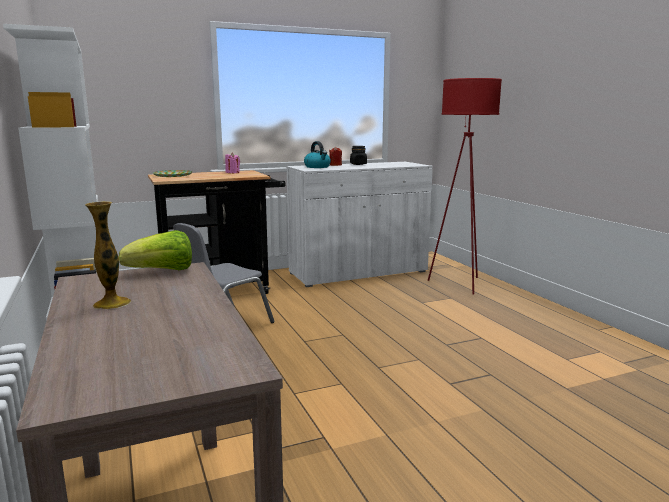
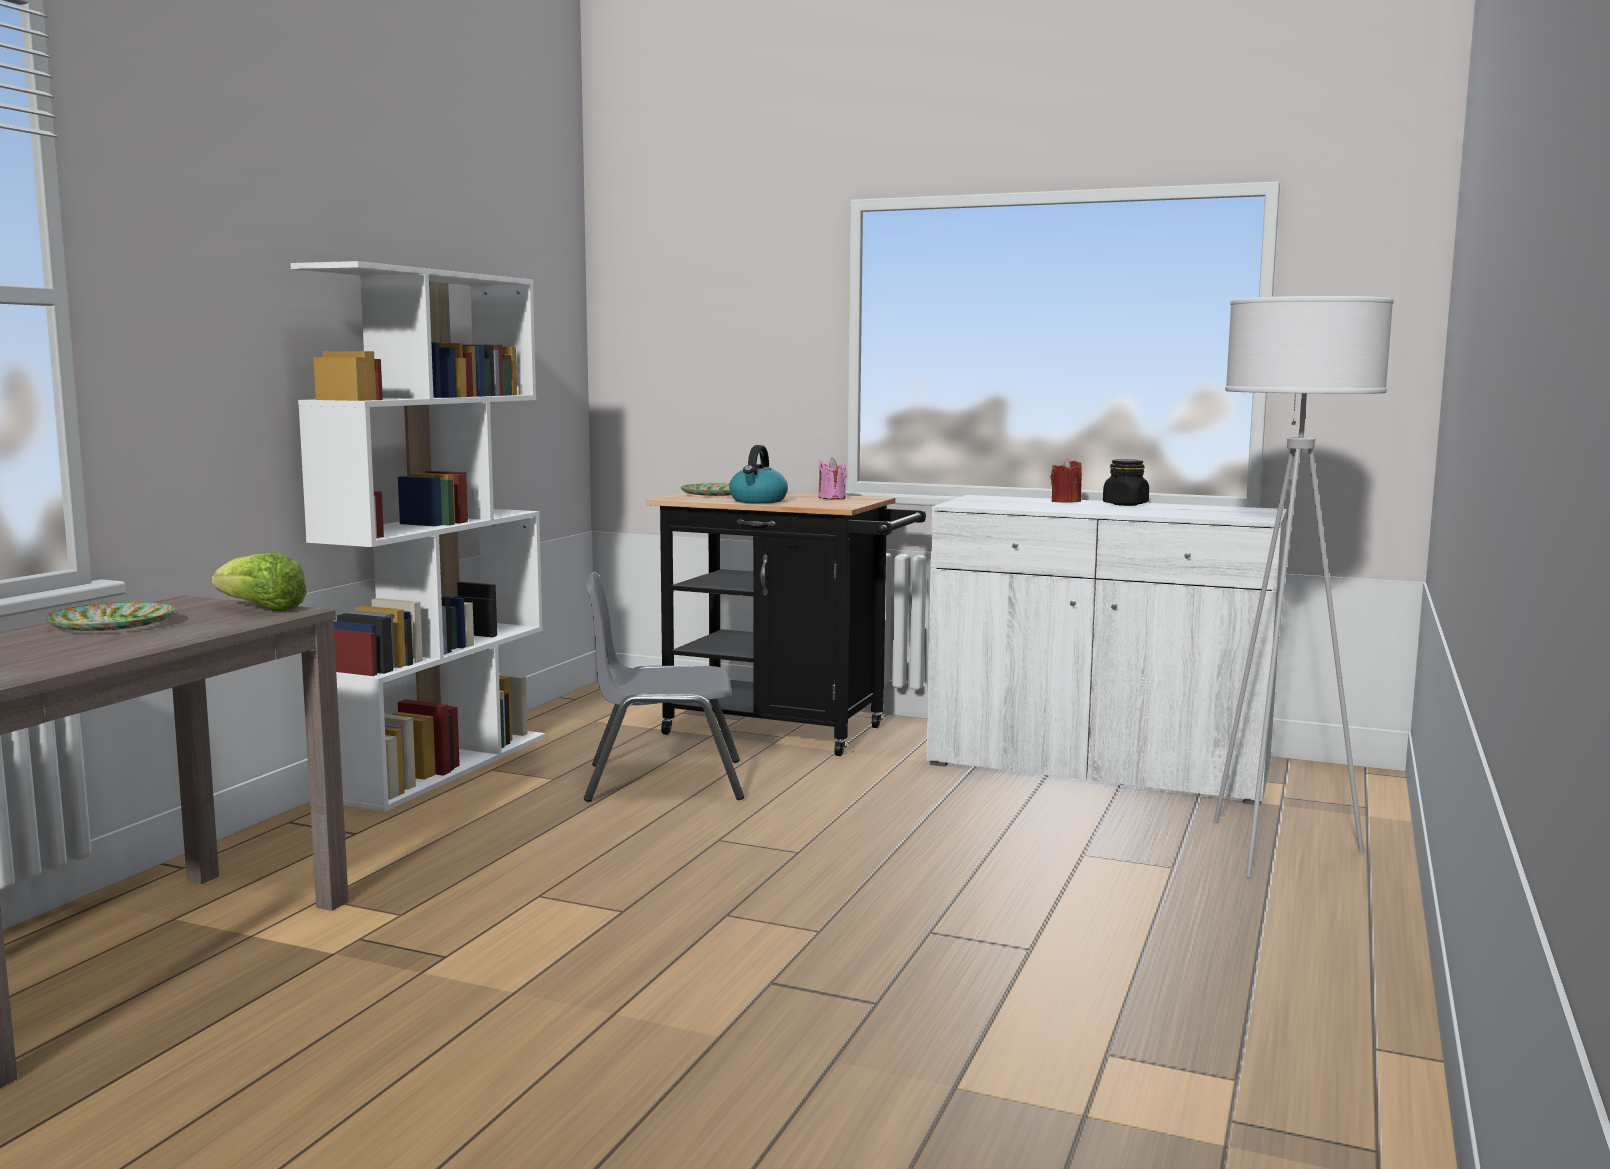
camera: 45 degrees right, 5 degrees down
(112, 303) = (112, 624): vase -> plate
(317, 167) = (1005, 501): kettle -> kettle (758, 501)
(459, 284) = (1273, 850): red floor lamp -> white floor lamp

